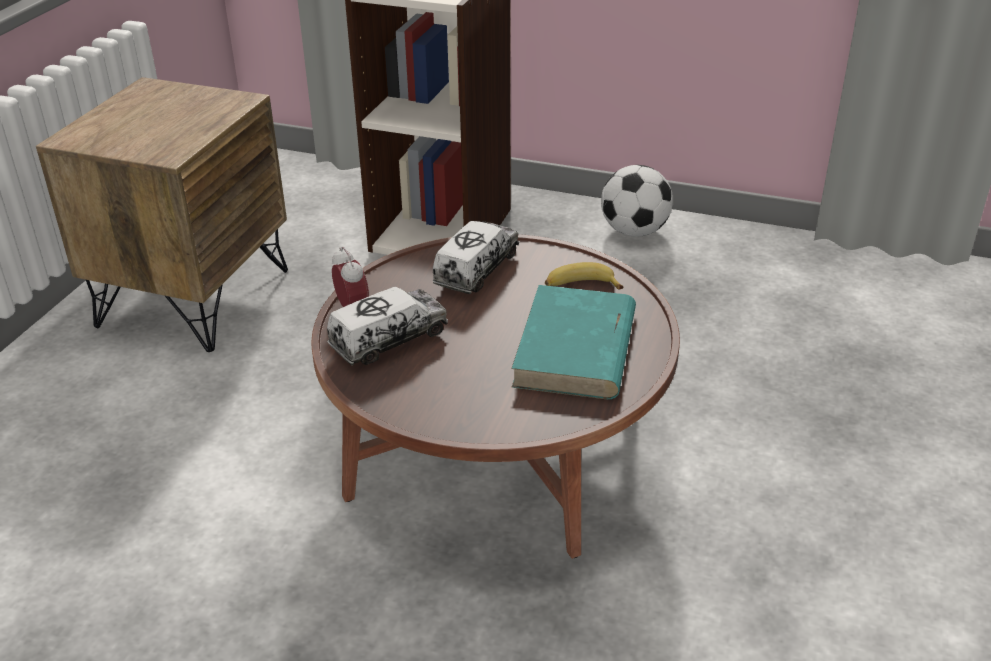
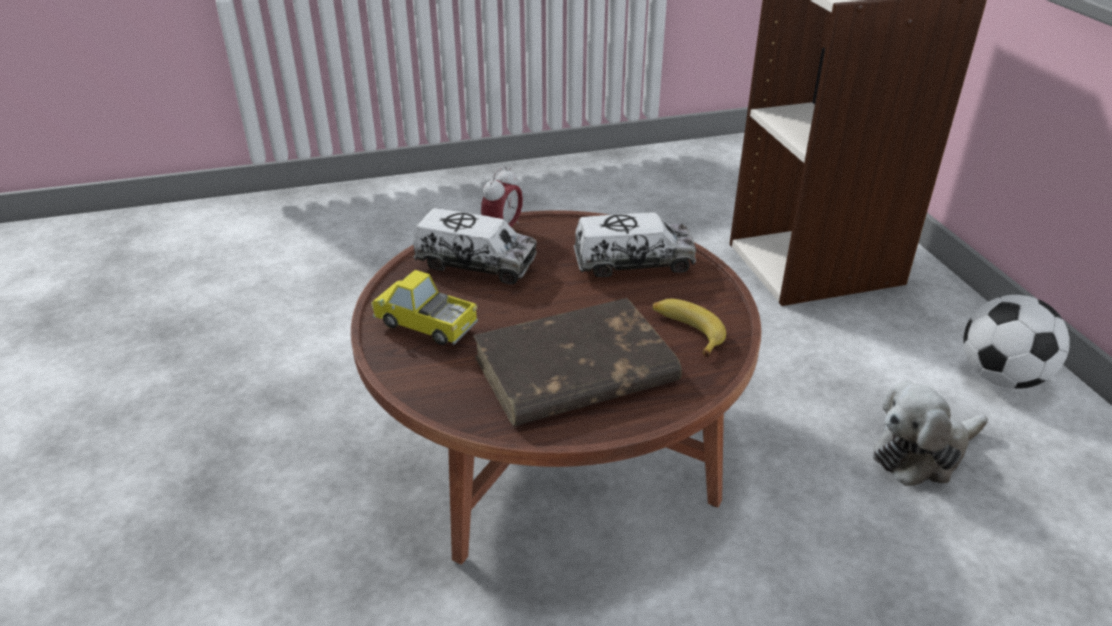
camera: 55 degrees right, 0 degrees up
(193, 297) = (570, 203): brown nightstand -> none
(448, 395) = (426, 325): none -> toy truck
(575, 350) = (573, 371): turquoise book -> brown book
(667, 298) = (922, 453): none -> plush toy

